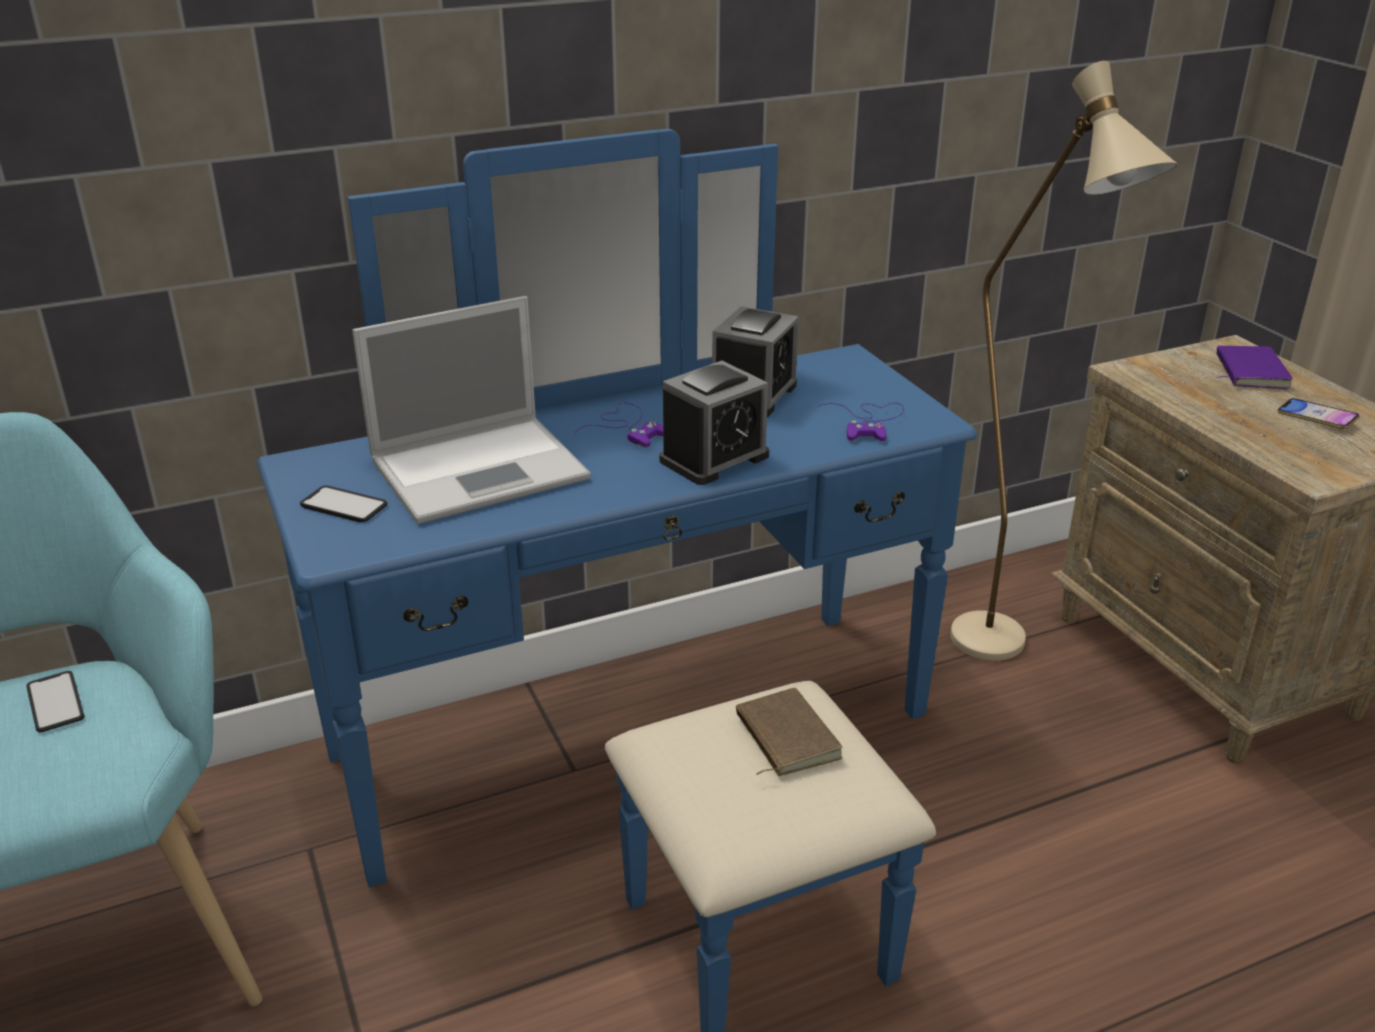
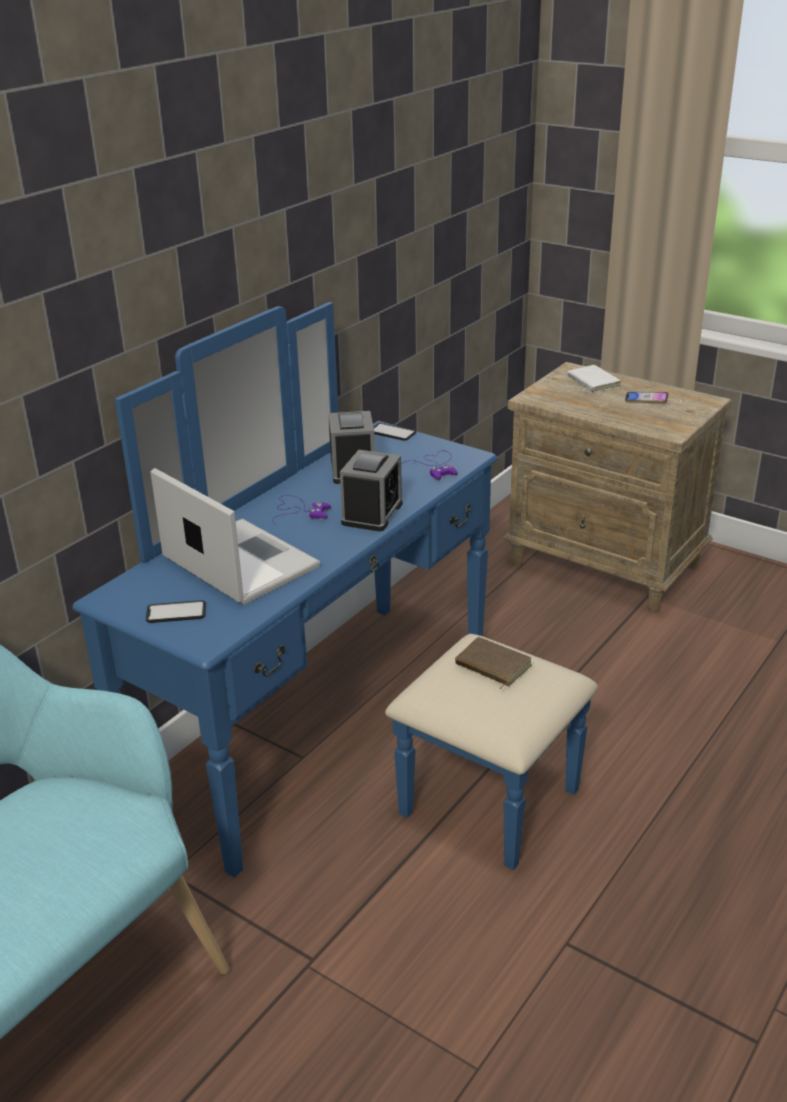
camera: 30 degrees left, 0 degrees up
(55, 703) = (50, 813): phone -> phone (392, 432)
(483, 468) = (238, 562): laptop -> laptop turned 75 degrees counterclockwise
(1005, 654) = (498, 596): beige floor lamp -> none
(1248, 371) = (591, 382): purple book -> white book

